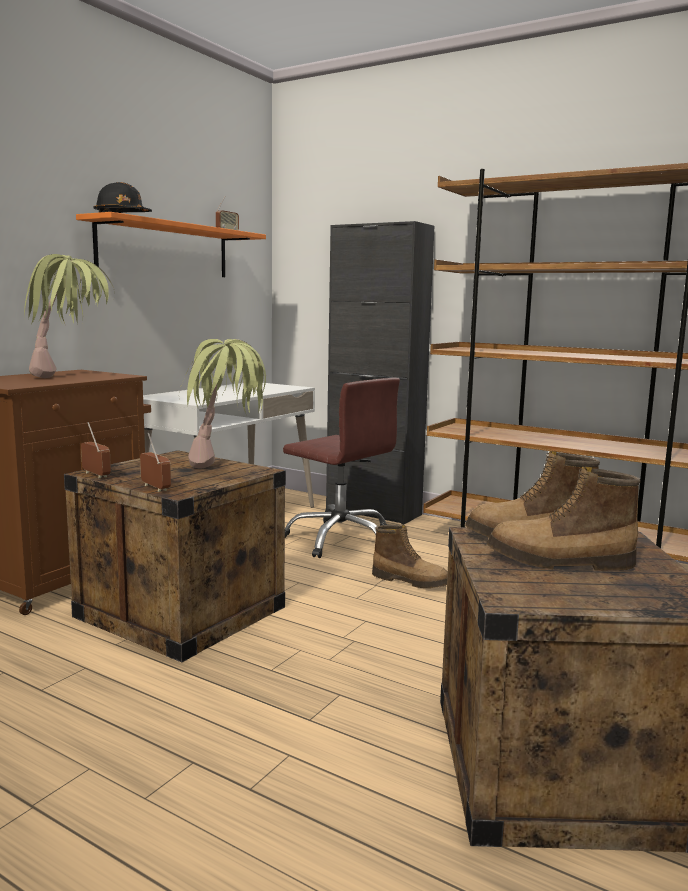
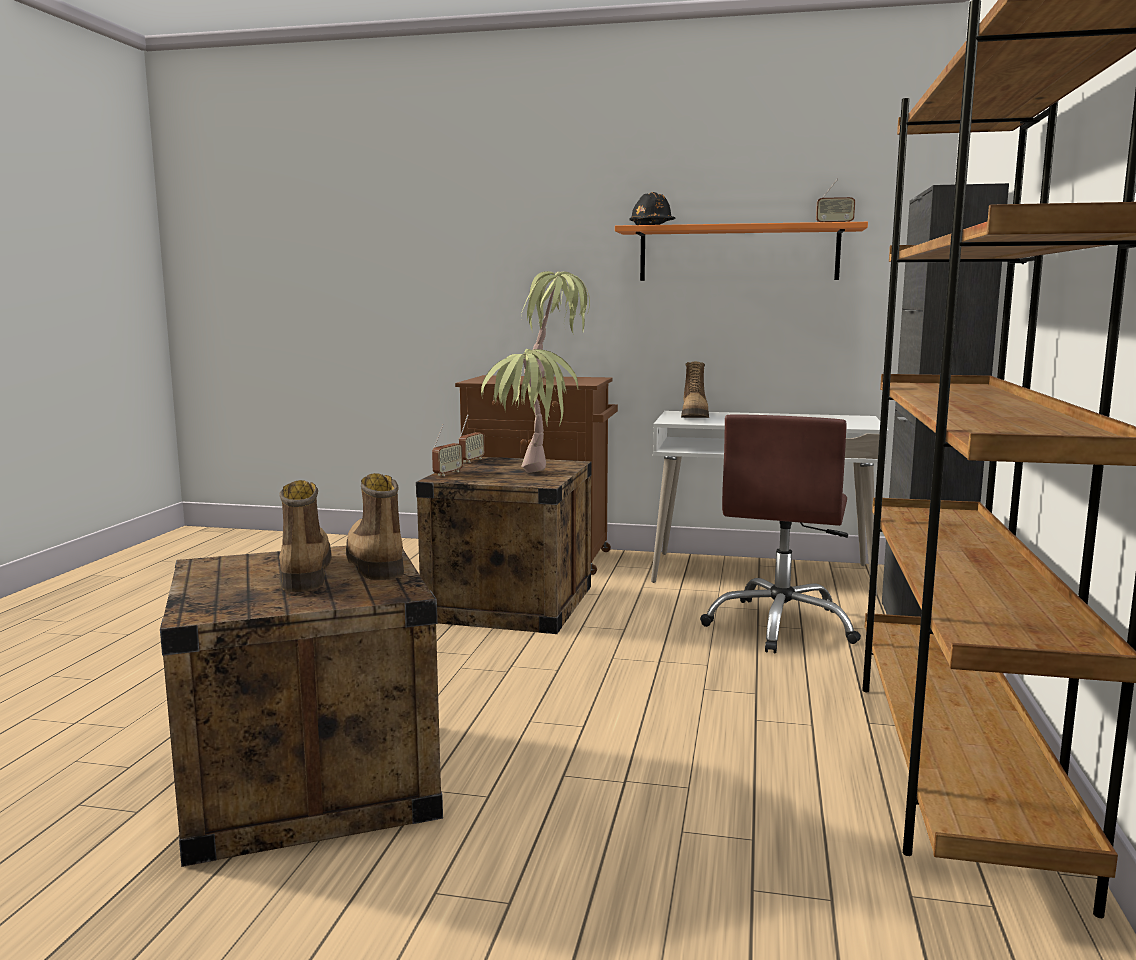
camera: 70 degrees right, 0 degrees up
(411, 581) = (693, 676): boot -> boot (695, 416)

